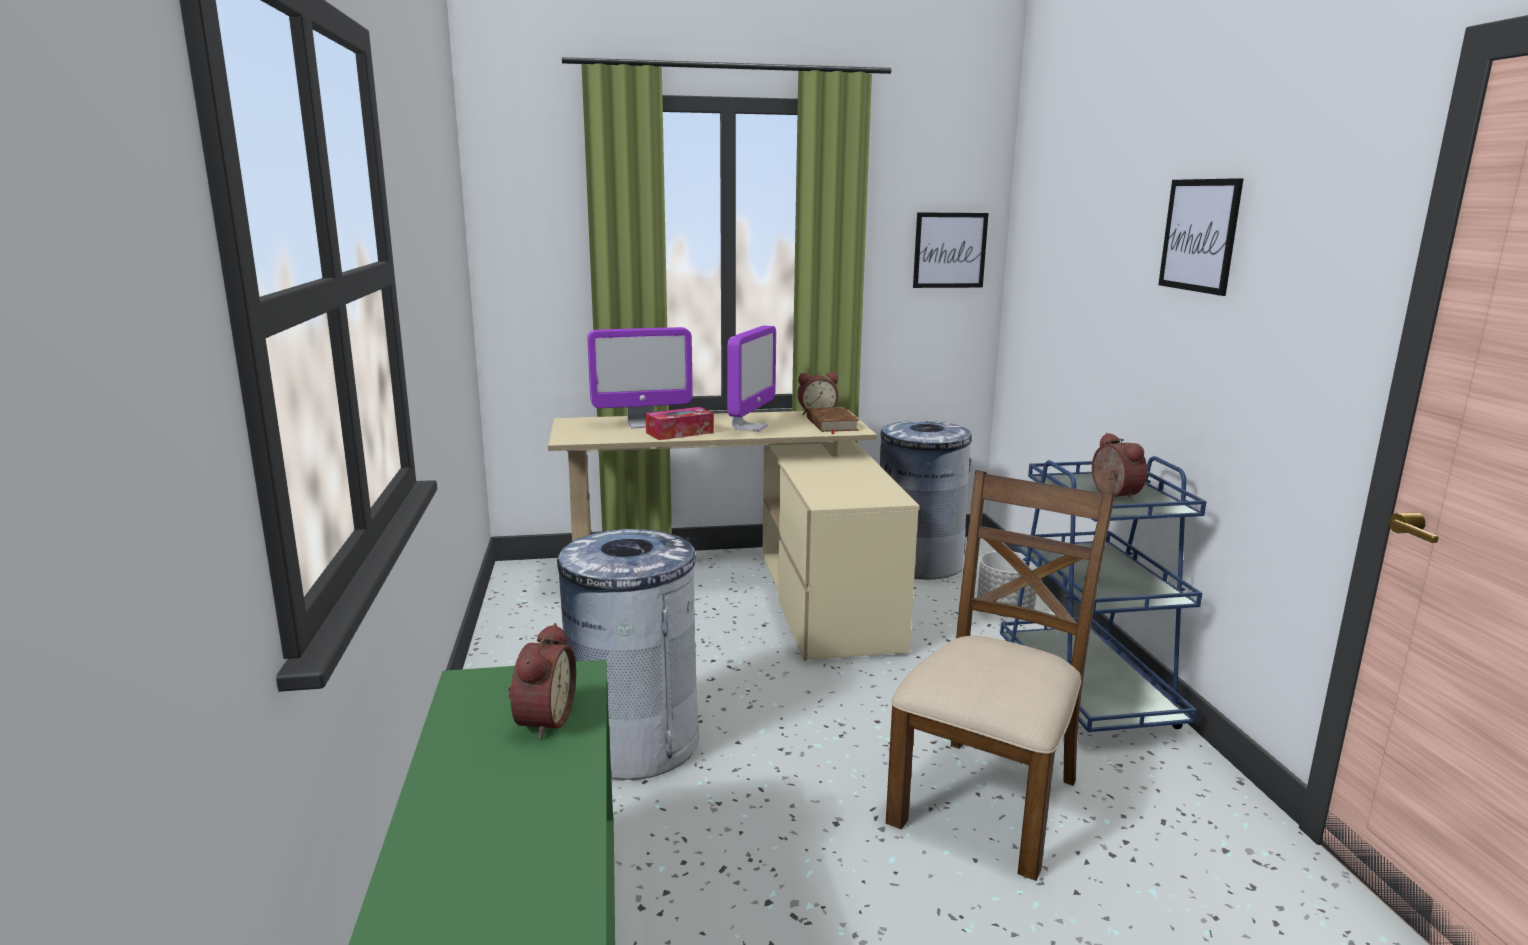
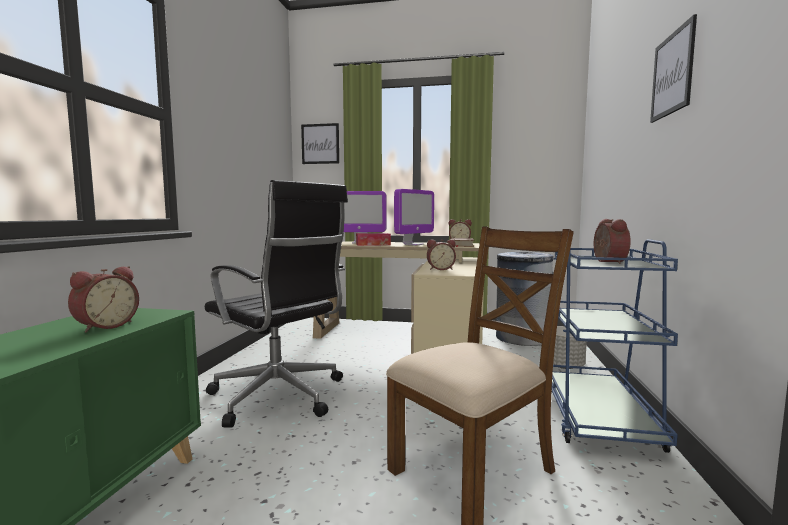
camera: 20 degrees right, 10 degrees down
(634, 742) = (280, 397): grey trash can -> black office chair
(831, 486) = (440, 269): none -> alarm clock
(950, 250) = (546, 153): picture -> picture (320, 144)

